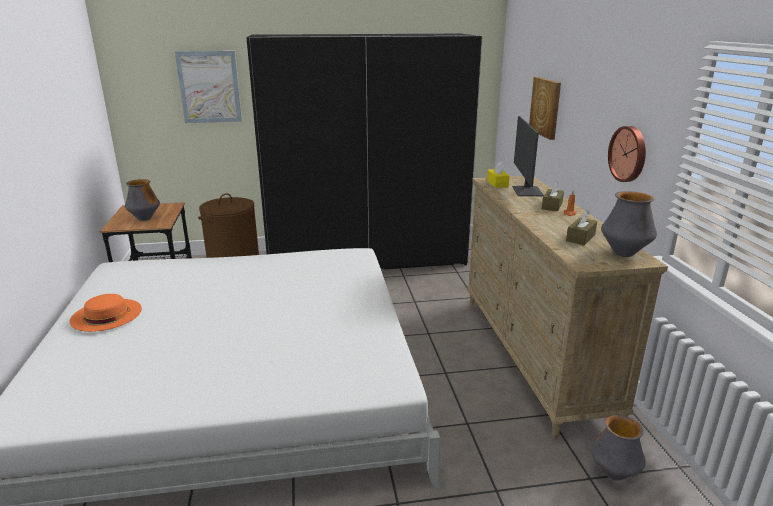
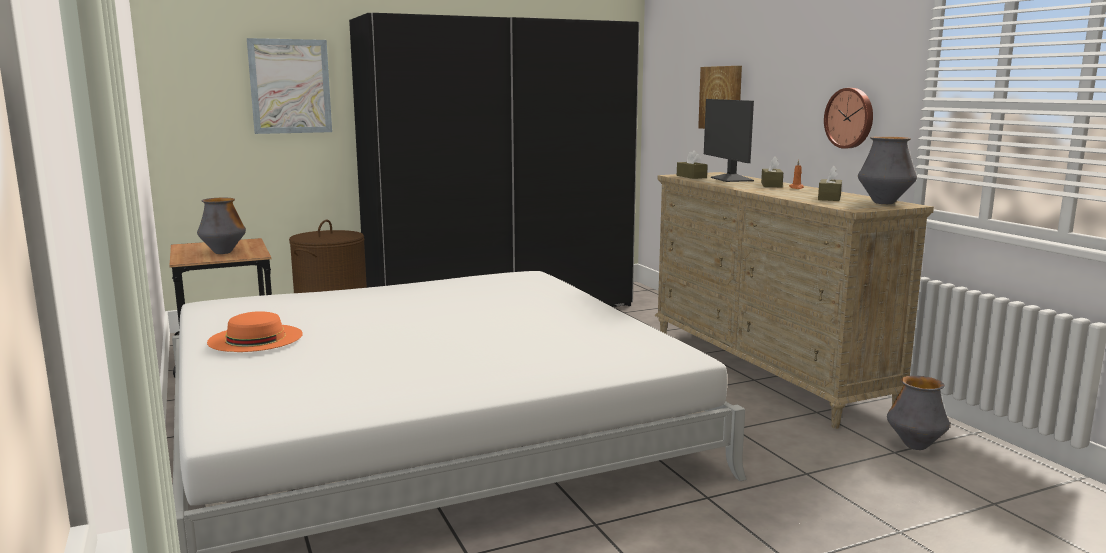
camera: 15 degrees left, 10 degrees down
(497, 183) = (691, 176): yellow tissue box -> brown tissue box

